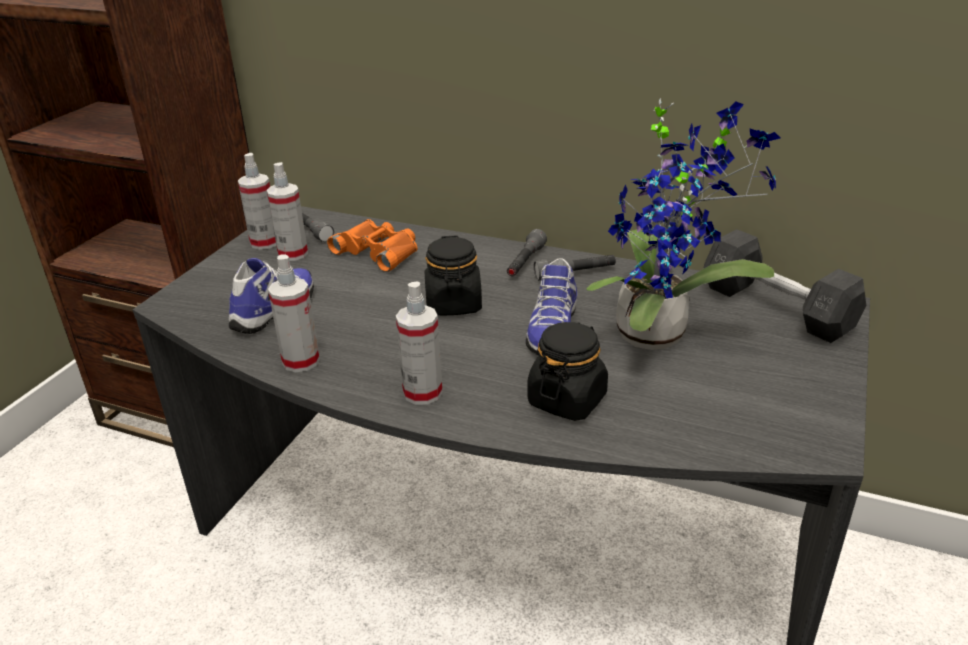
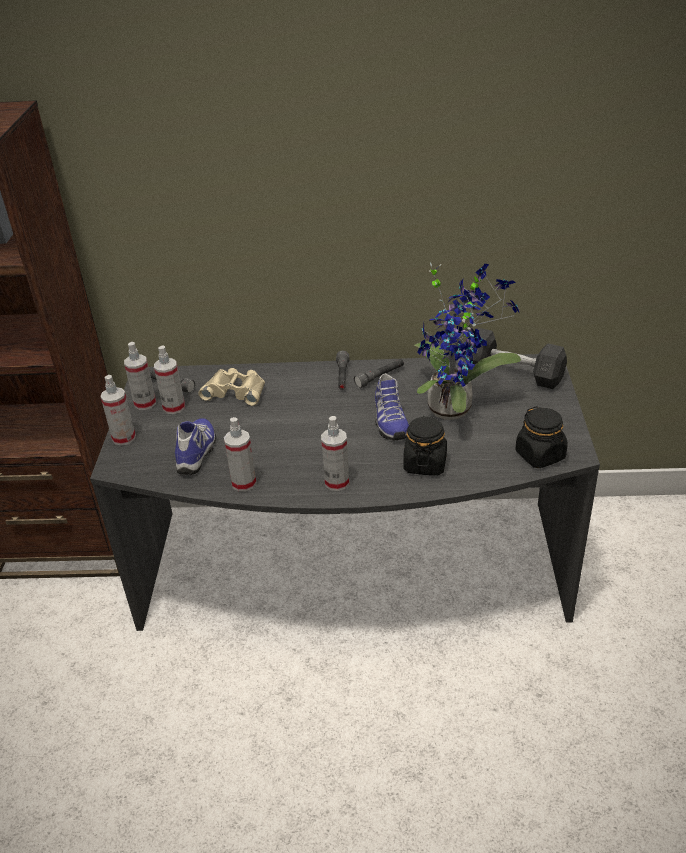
camera: 20 degrees left, 5 degrees up
(208, 274) = (124, 438): none -> spray bottle
(379, 251) = (235, 391): orange binoculars -> beige binoculars
(454, 304) = (315, 418): black jar -> black jar (540, 455)

